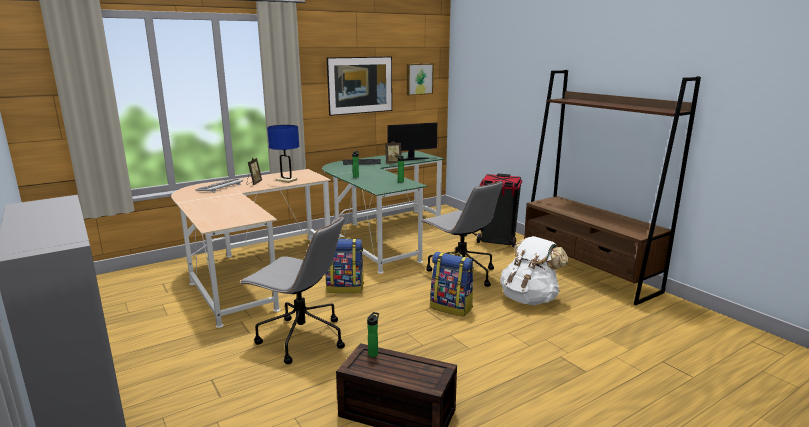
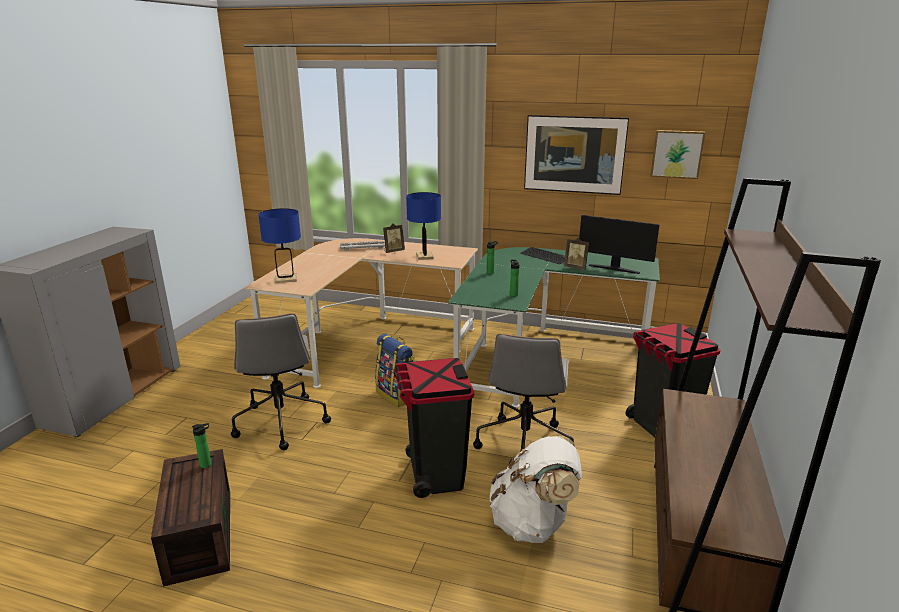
camera: 50 degrees right, 5 degrees up
(223, 218) = (285, 279): none -> blue table lamp
(452, 307) = (435, 475): backpack -> black trash can

